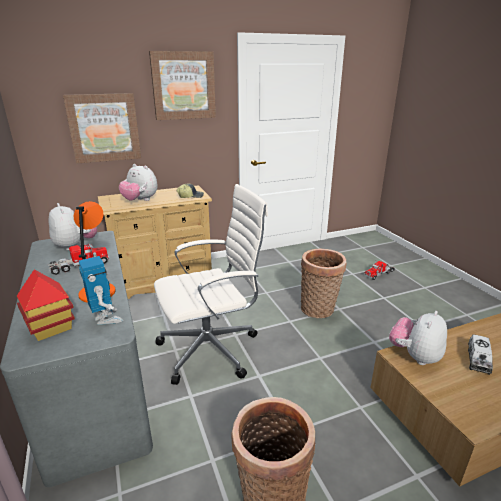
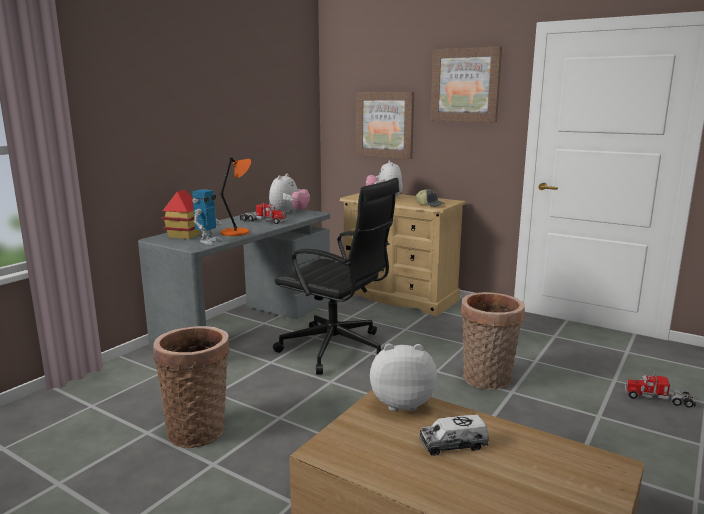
camera: 55 degrees right, 10 degrees down
(212, 349) = (337, 350): white office chair -> black office chair

